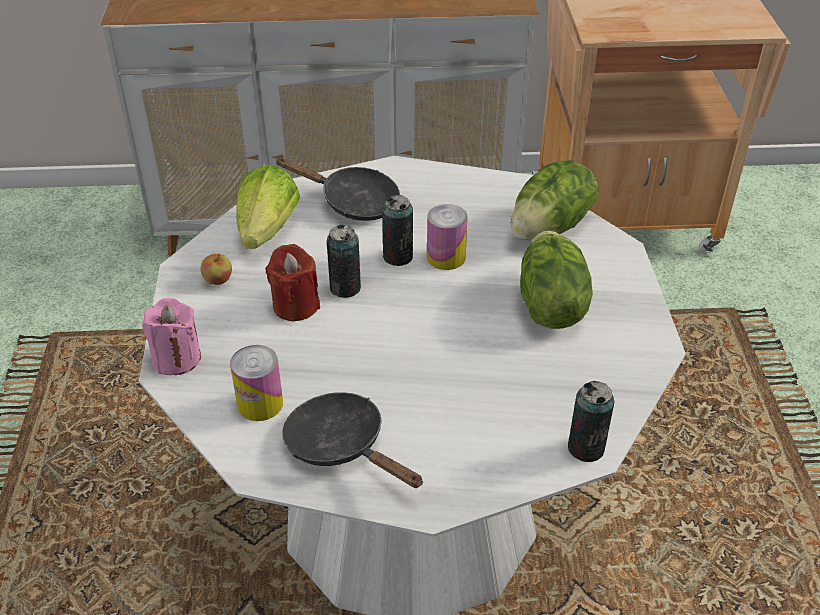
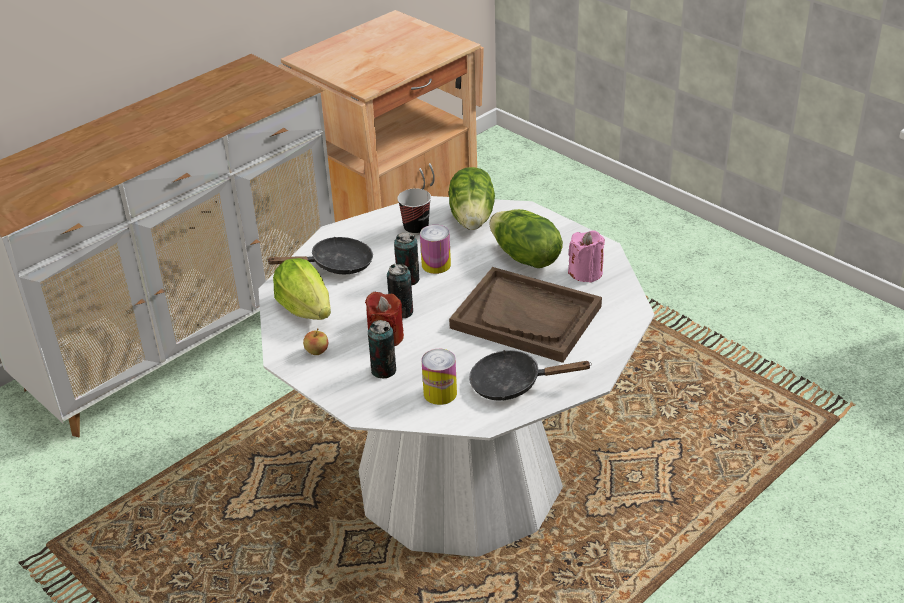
camera: 40 degrees left, 5 degrees down
(176, 358) = (356, 403): pink candle -> pink candle (586, 273)
(460, 376) = (526, 317): none -> brown tray
(478, 206) = (416, 228): none -> cup
(586, 448) = (629, 312): can -> can (383, 370)

